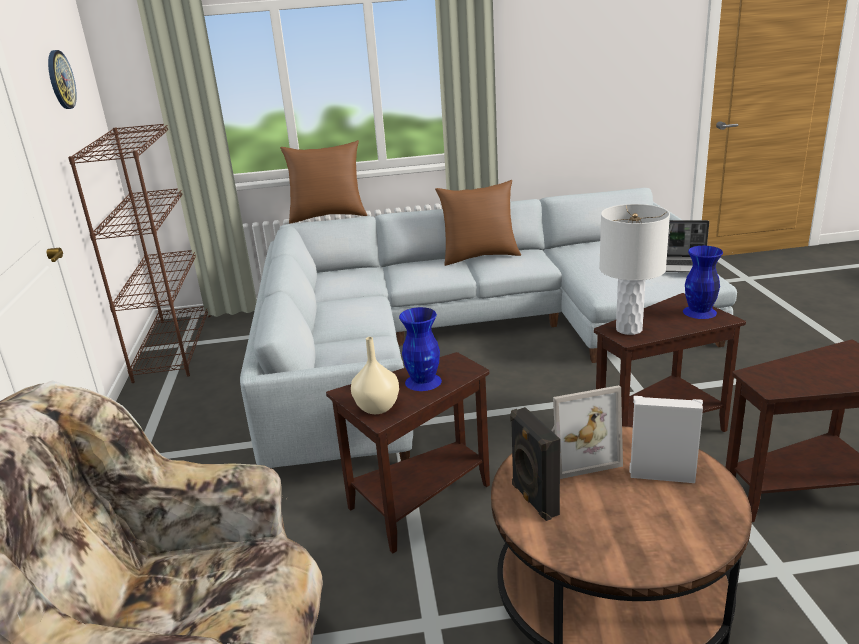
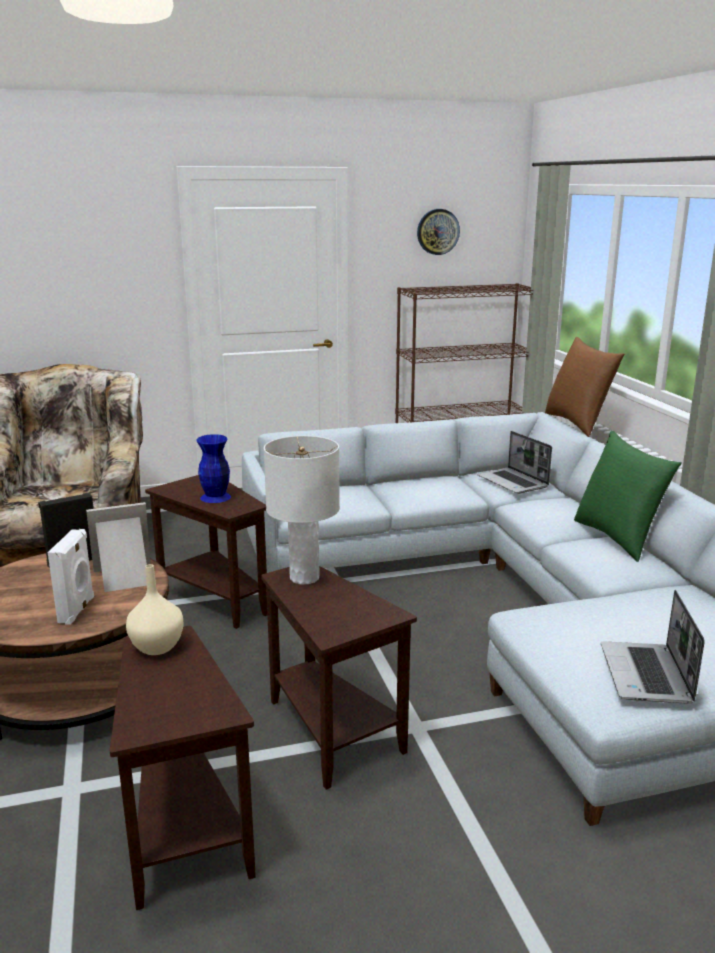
camera: 80 degrees right, 5 degrees down
(354, 278) = (513, 482): none -> laptop
(377, 408) = (179, 486): beige vase -> beige vase (156, 647)
(479, 256) = (618, 538): brown pillow -> green pillow
(578, 454) = (124, 577): picture frame -> picture frame turned 90 degrees clockwise
(699, 312) = (350, 621): blue vase -> none

